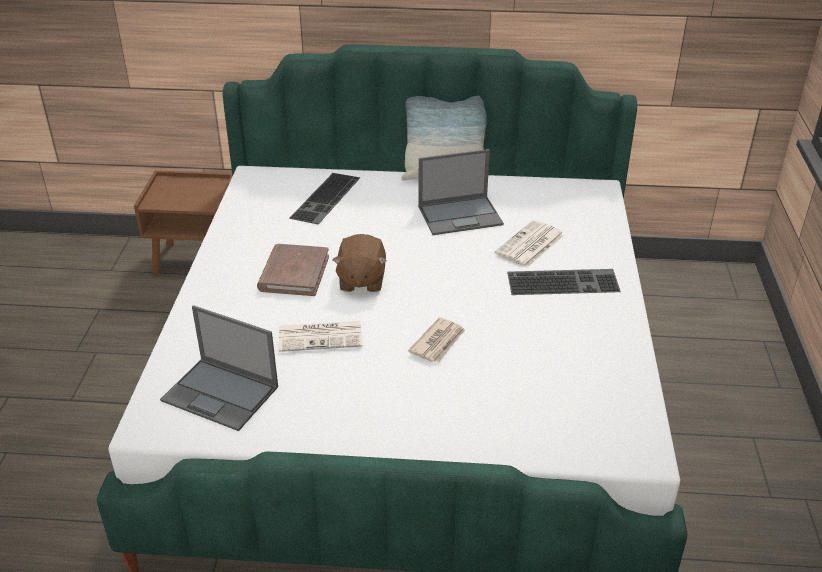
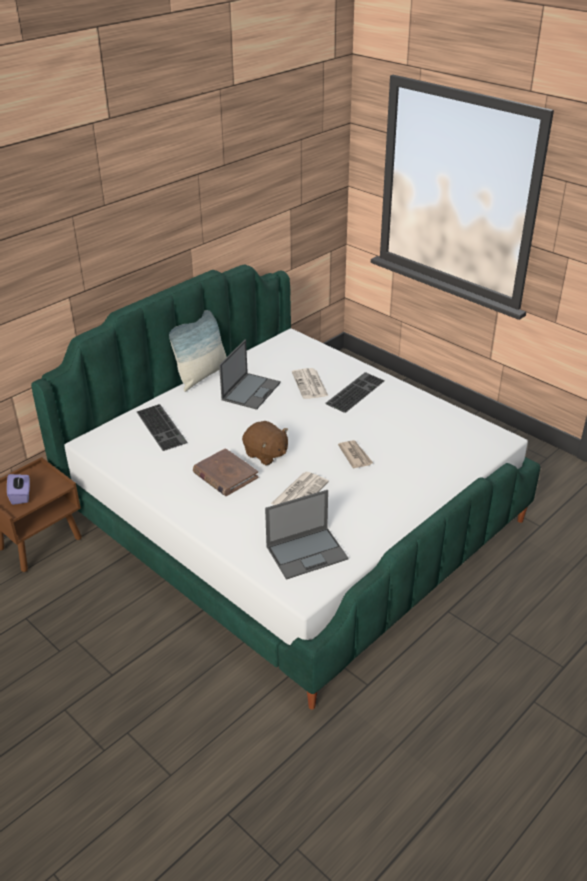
camera: 50 degrees left, 0 degrees up
(173, 194) = (21, 496): none -> purple tissue box

